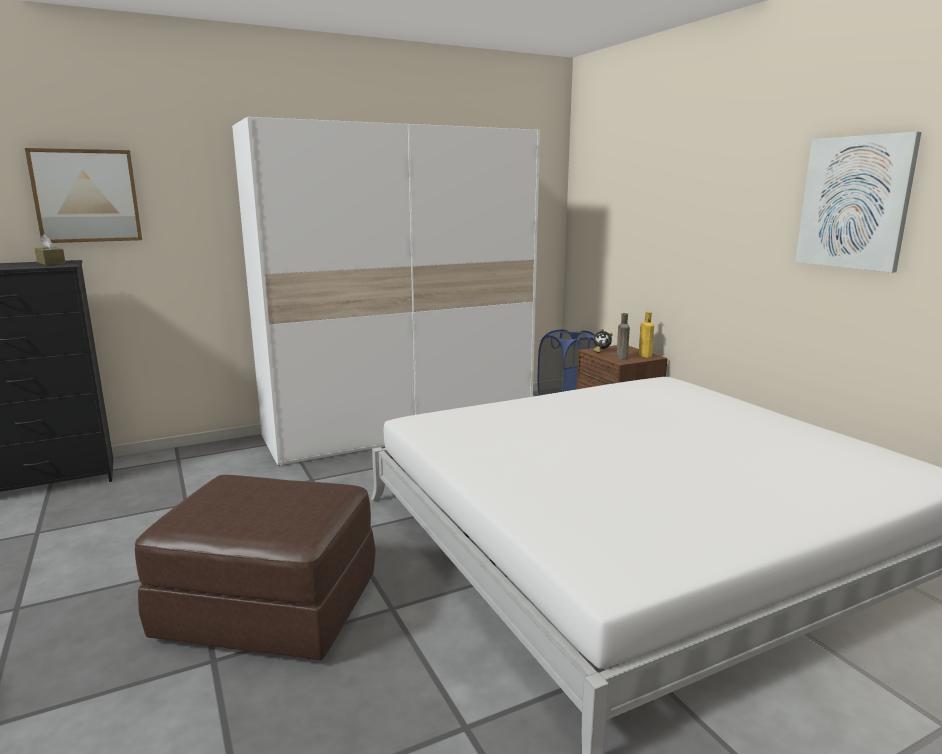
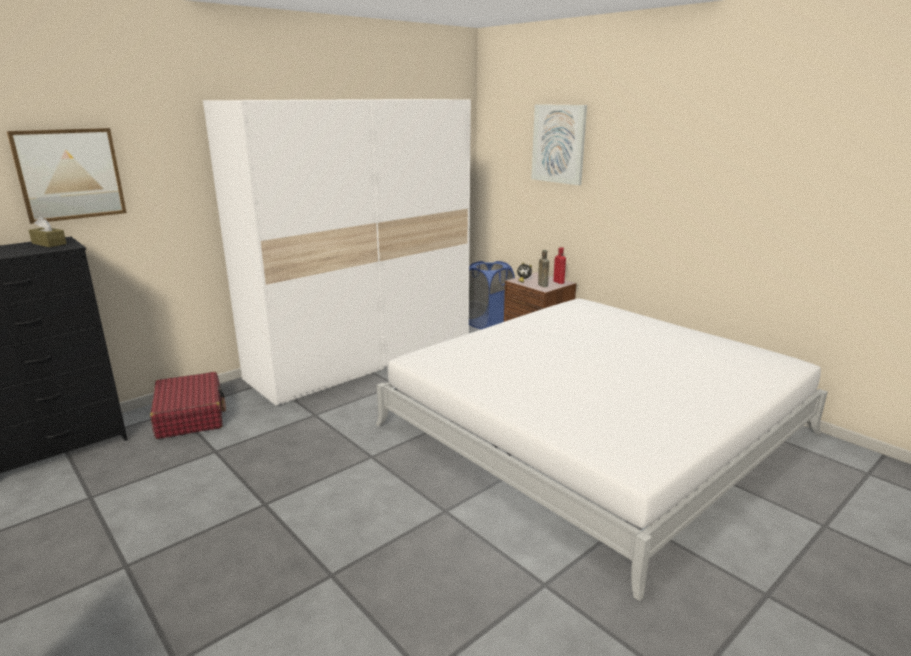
camera: 15 degrees left, 5 degrees up
(187, 465) = (190, 416): none -> red suitcase
(267, 608) = (348, 528): brown ottoman -> none
(644, 355) = (558, 282): yellow bottle -> red bottle
(854, 203) = (727, 170): picture -> picture (559, 144)

